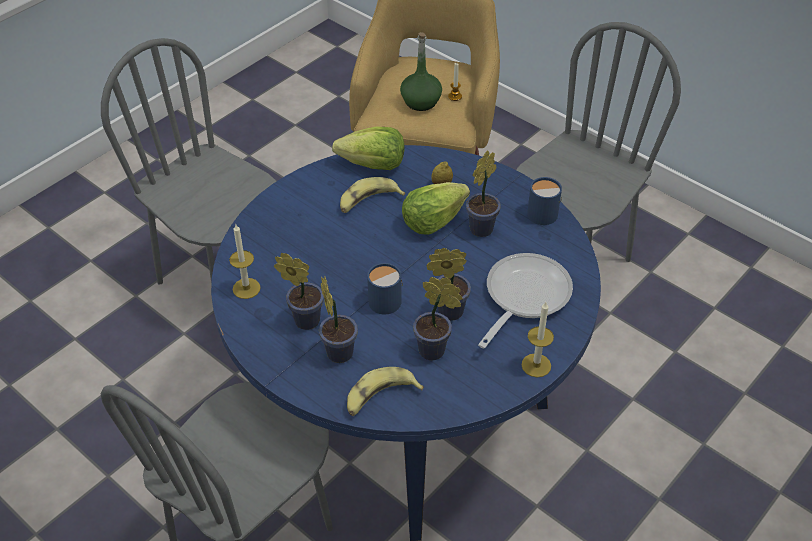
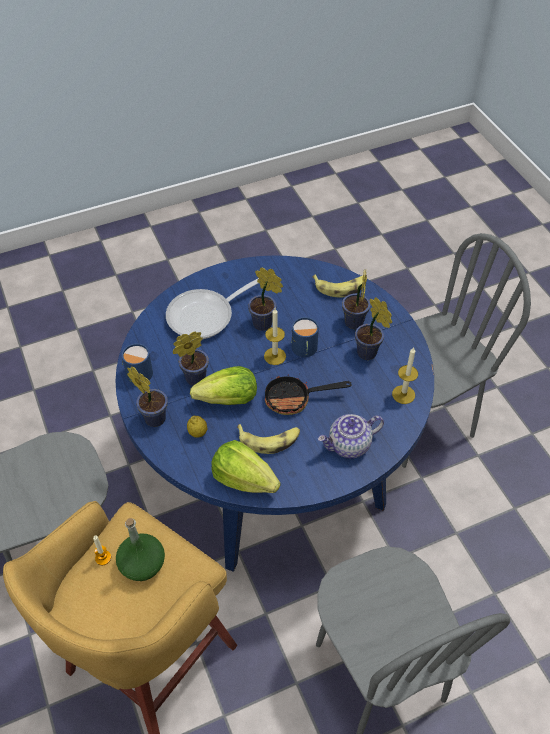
camera: 155 degrees left, 5 degrees up
(286, 221) = (349, 445): none -> teapot
(364, 244) = (294, 399): none -> frying pan
(435, 351) = (289, 301): potted plant -> potted plant (153, 417)
(536, 365) = (232, 272): candle -> candle (275, 356)

